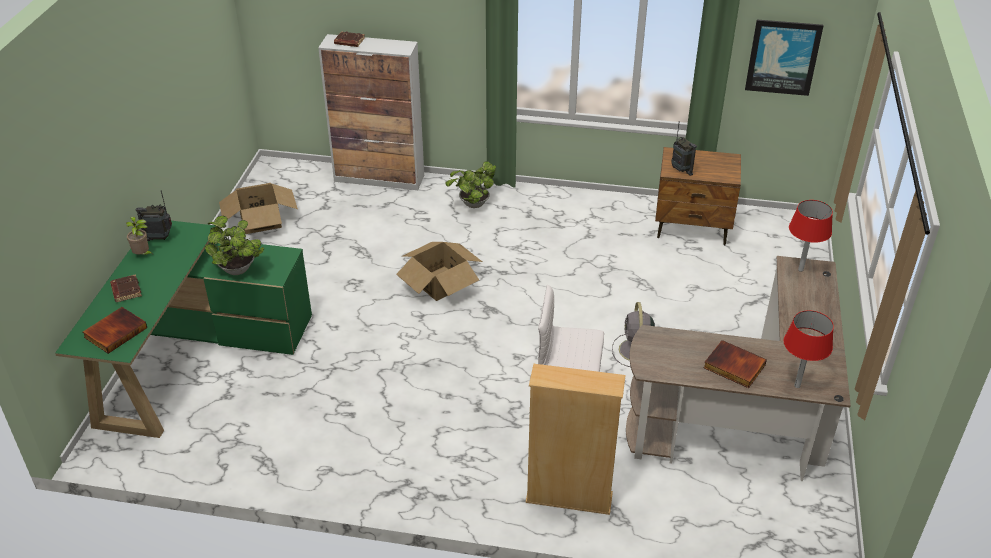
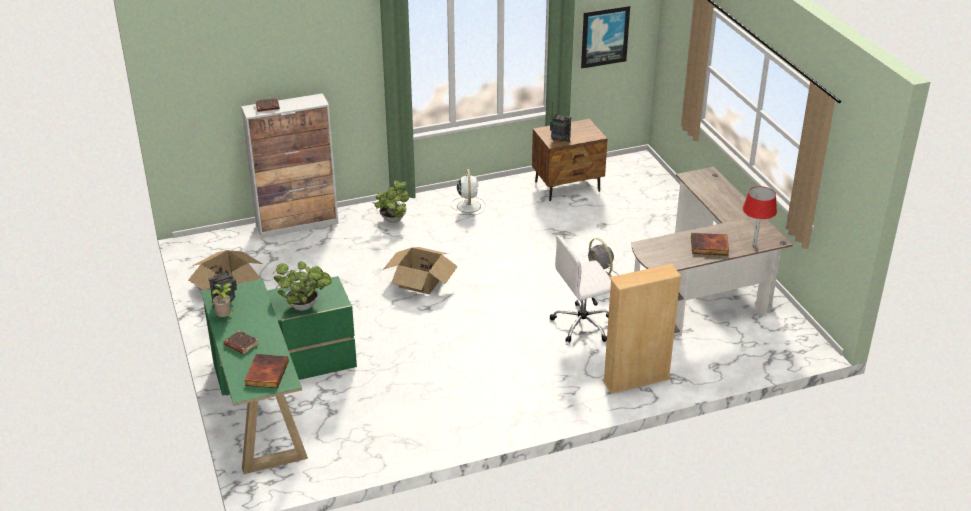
camera: 30 degrees left, 5 degrees down
(564, 214) = (468, 205): none -> white fan
(800, 270) = (697, 177): red table lamp -> none

